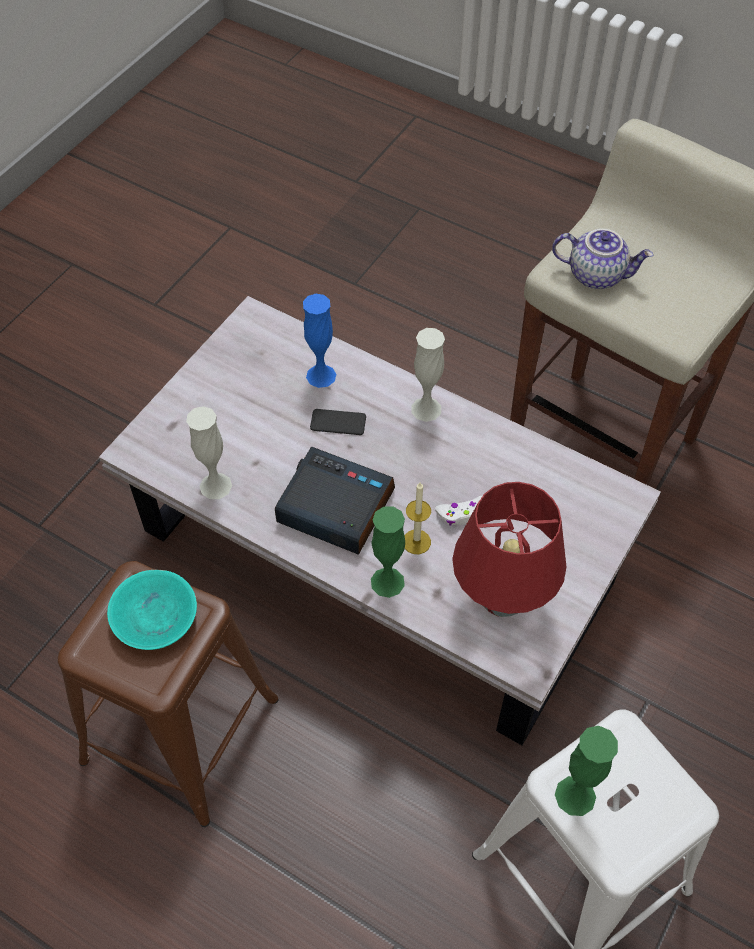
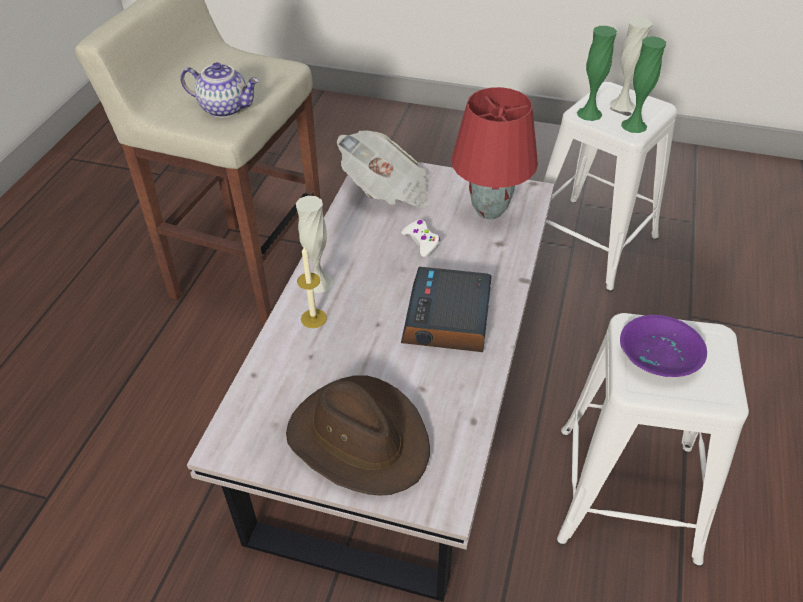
camera: 105 degrees left, 10 degrees down
(157, 615) = (656, 356): turquoise bowl -> purple bowl
(180, 730) = (627, 492): brown stool -> white stool
(215, 486) = (461, 412): white vase -> white vase (622, 105)
(221, 406) = (359, 438): none -> brown hat
(321, 375) = (296, 365): blue vase -> none
(338, 422) = (352, 338): phone -> none
(387, 582) = (504, 271): green vase -> green vase (589, 113)
(416, 542) = (459, 263): candle -> candle (313, 318)
(569, 502) = (387, 191): none -> newspaper
(597, 274) = (226, 108): teapot -> teapot turned 105 degrees clockwise

